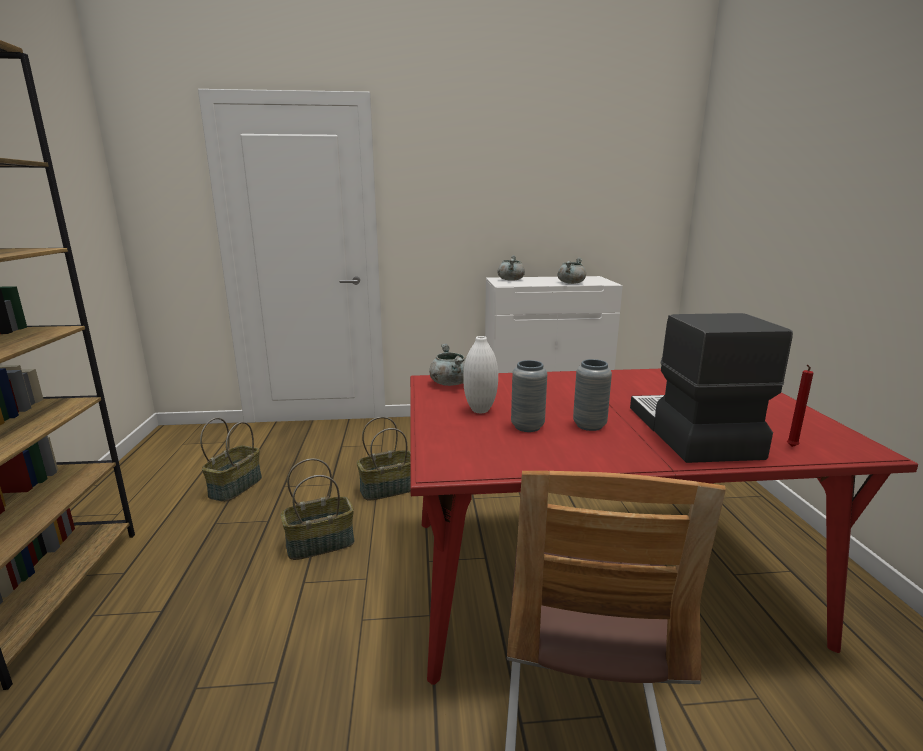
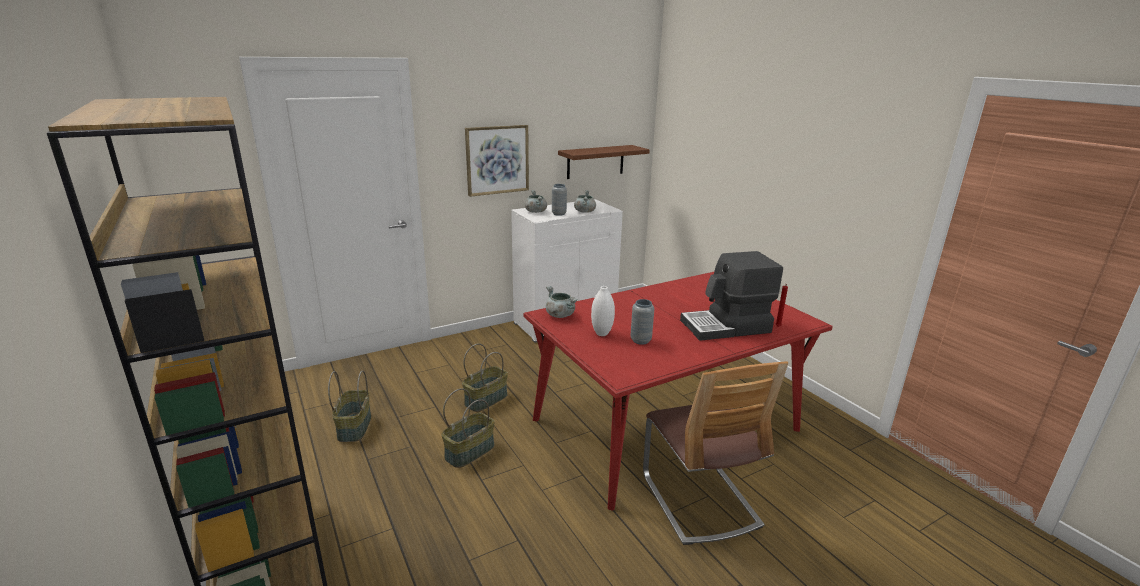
camera: 25 degrees left, 5 degrees up
(472, 216) = (497, 160): none -> picture
(589, 425) = (673, 333): grey vase -> grey vase (559, 214)
(604, 228) = (595, 161): none -> brown shelf
(690, 432) = (726, 327): coffee machine -> coffee machine turned 75 degrees counterclockwise

